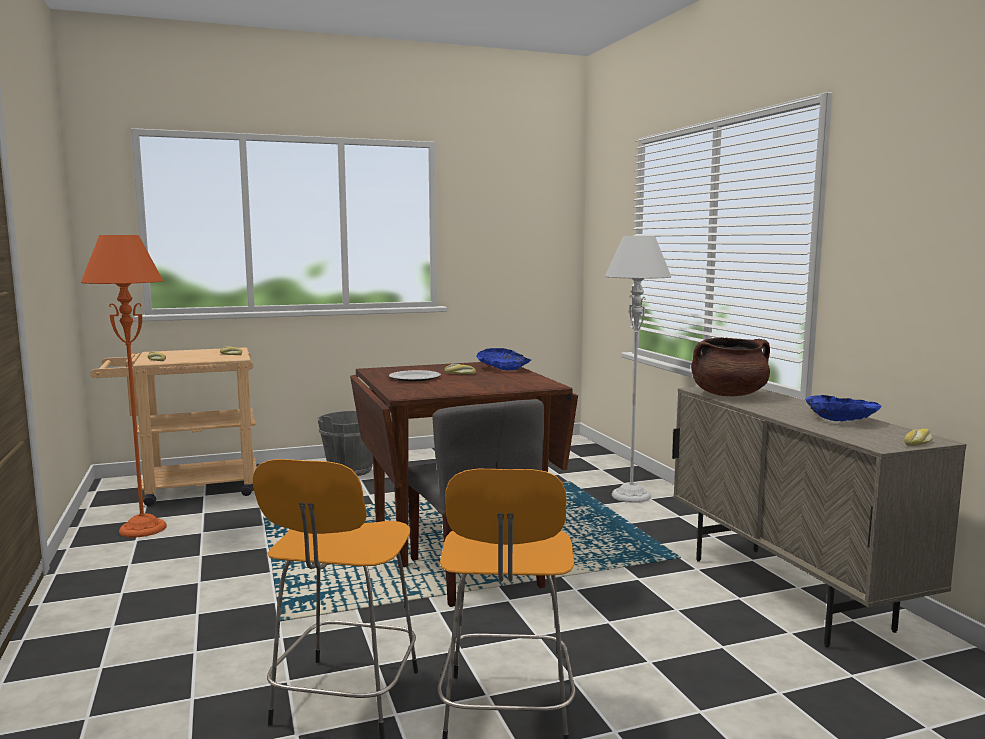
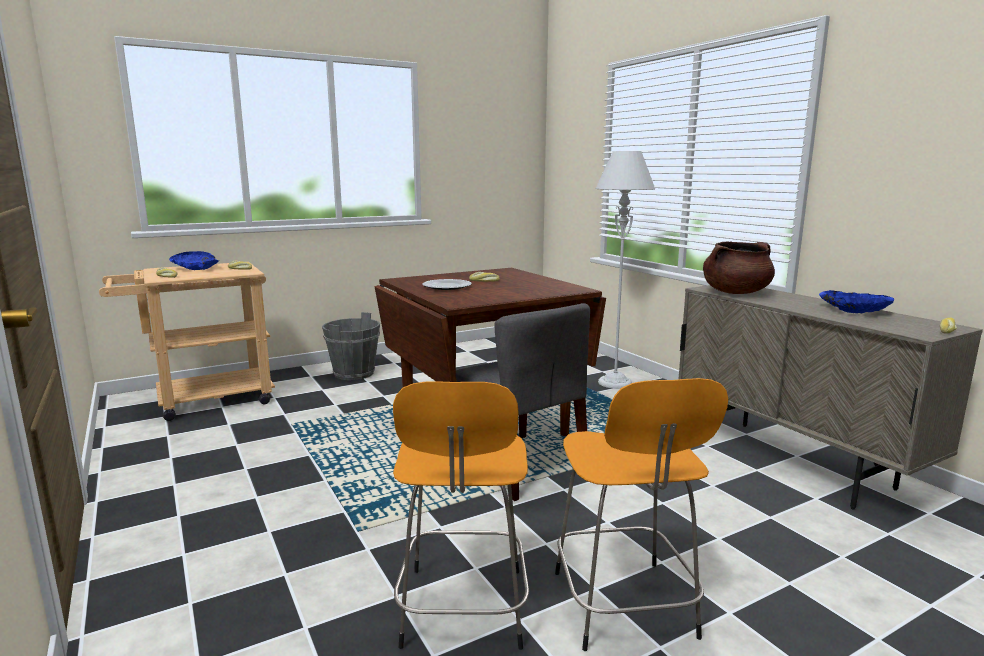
camera: 10 degrees left, 5 degrees up
(143, 529) = (173, 445): orange floor lamp -> none
(503, 368) = (518, 275): blue bowl -> blue bowl (195, 268)

